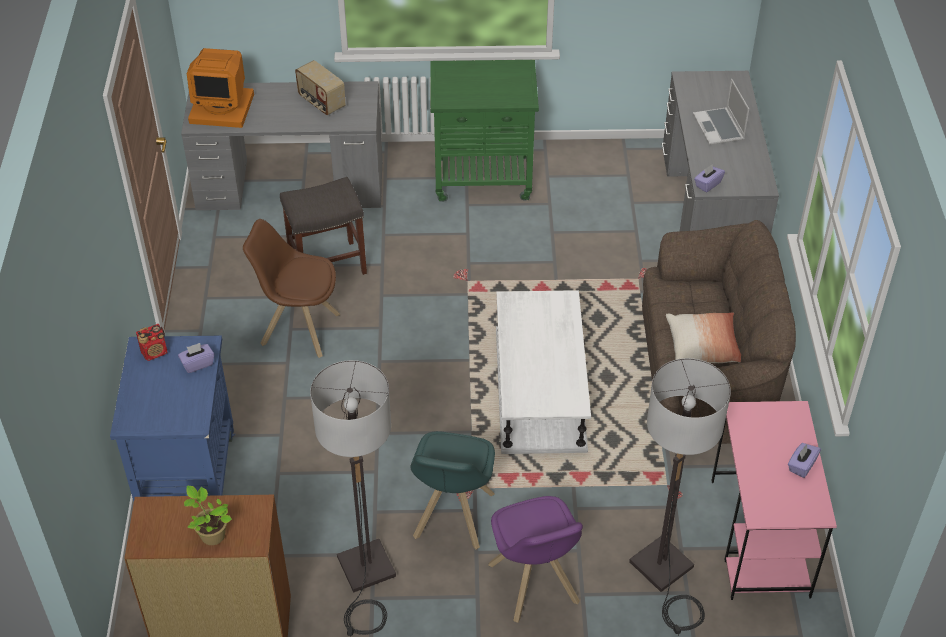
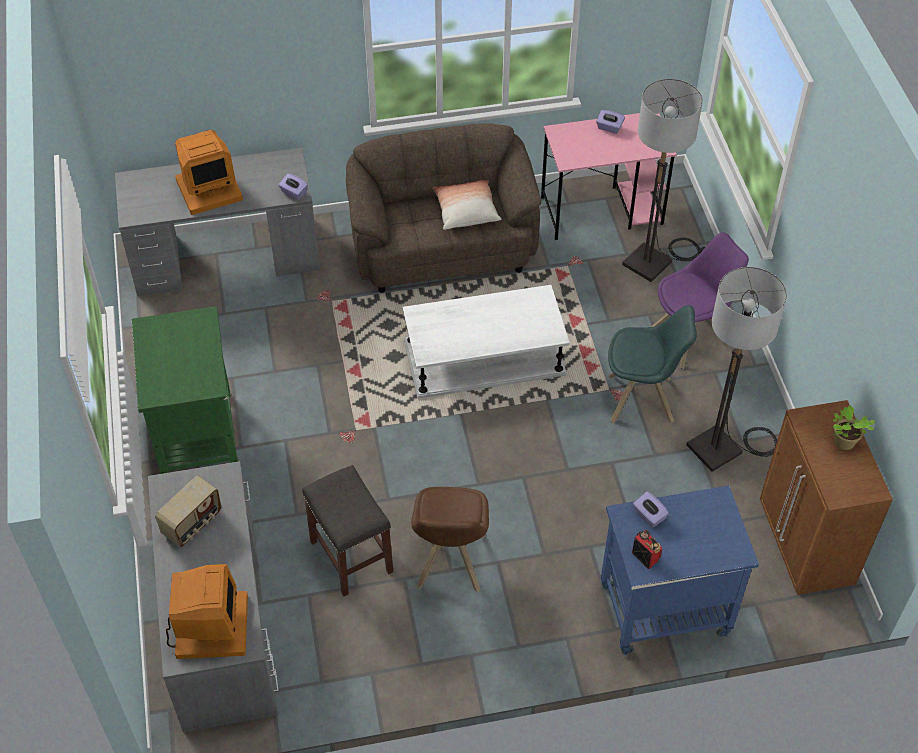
camera: 100 degrees left, 5 degrees up
(719, 128) = (209, 188): laptop -> monitor

